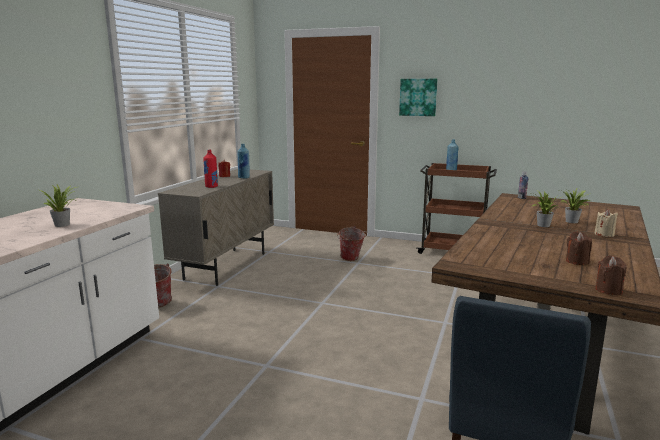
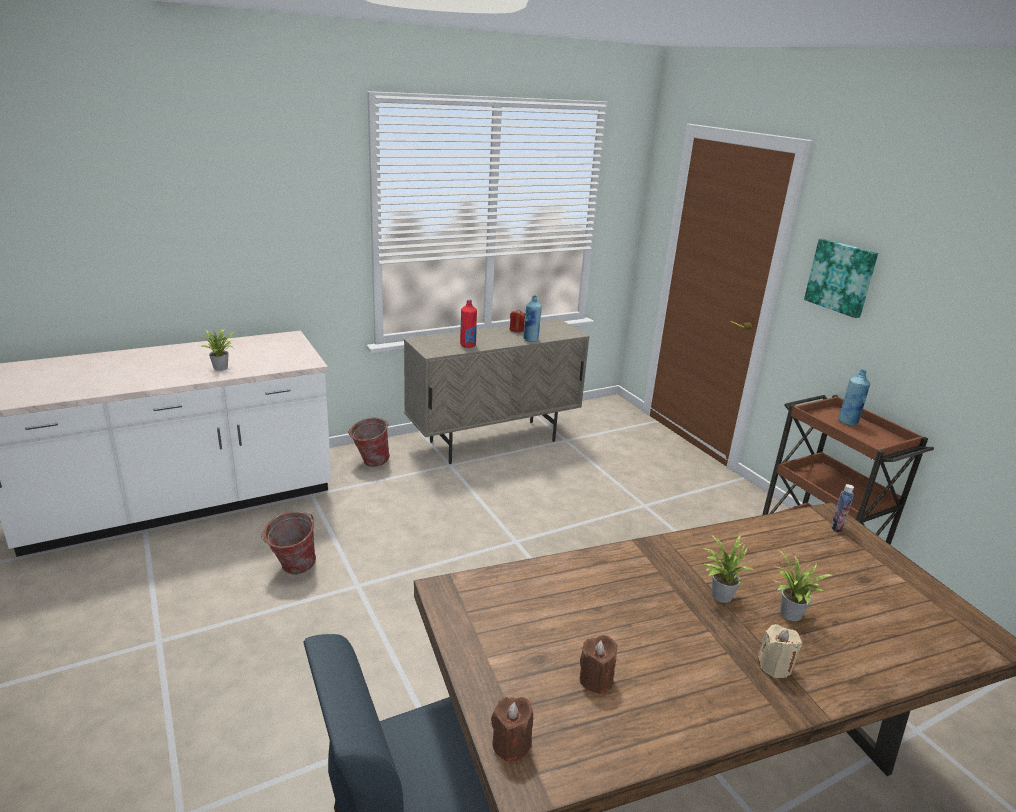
camera: 40 degrees right, 10 degrees up
(350, 259) = (642, 496): bucket -> bucket (292, 568)

